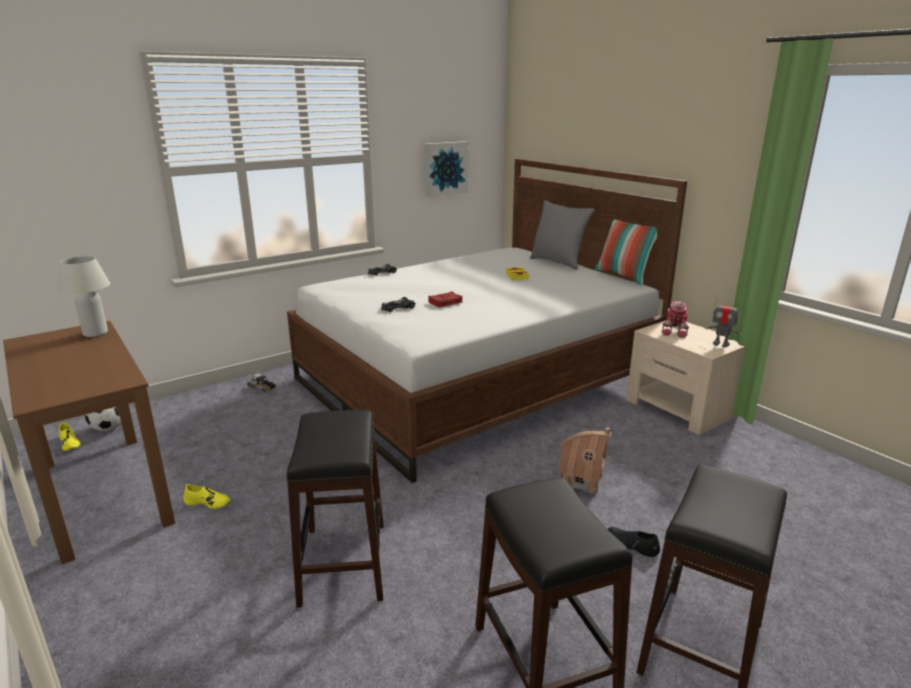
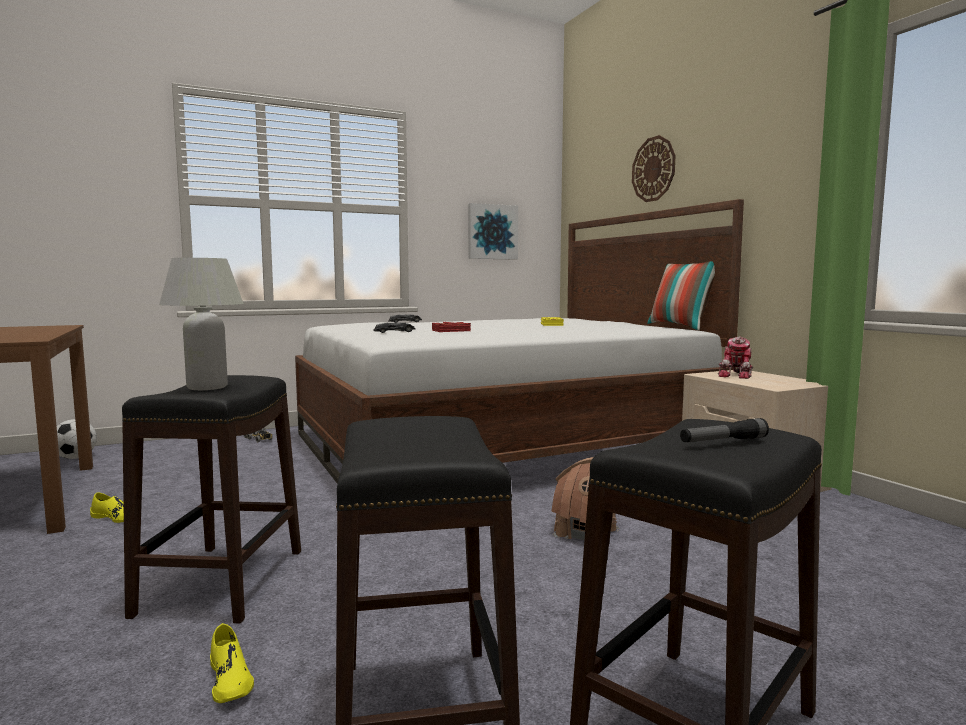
camera: 10 degrees right, 15 degrees down
(69, 443) = (25, 465): yellow shoe -> yellow shoe (230, 679)
(95, 333) = (55, 327): white table lamp -> white table lamp (207, 387)
(558, 262) = (608, 321): grey pillow -> none
(603, 128) = (653, 169): none -> wall clock
(632, 545) = (629, 599): black shoe -> none
(720, 344) = (794, 383): toy robot -> none
(737, 503) = (723, 441): none -> flashlight

